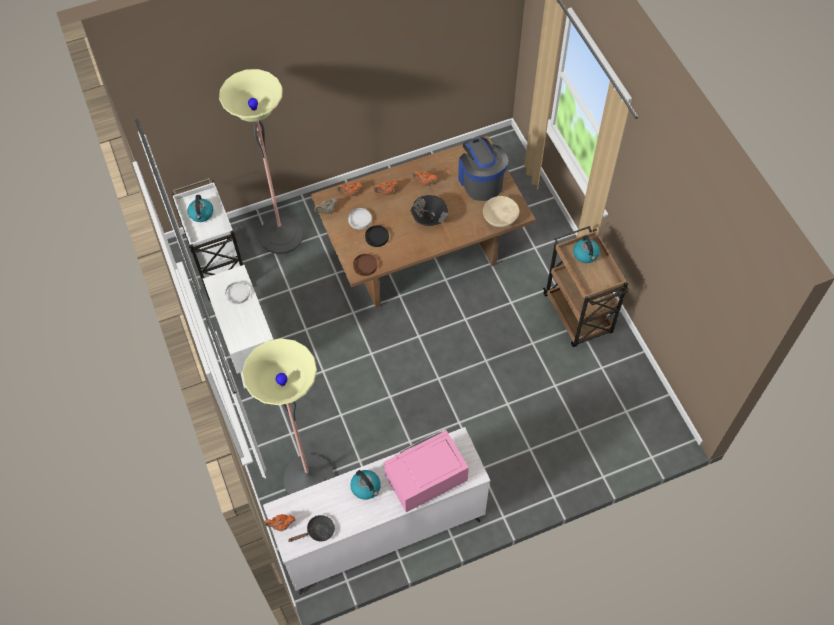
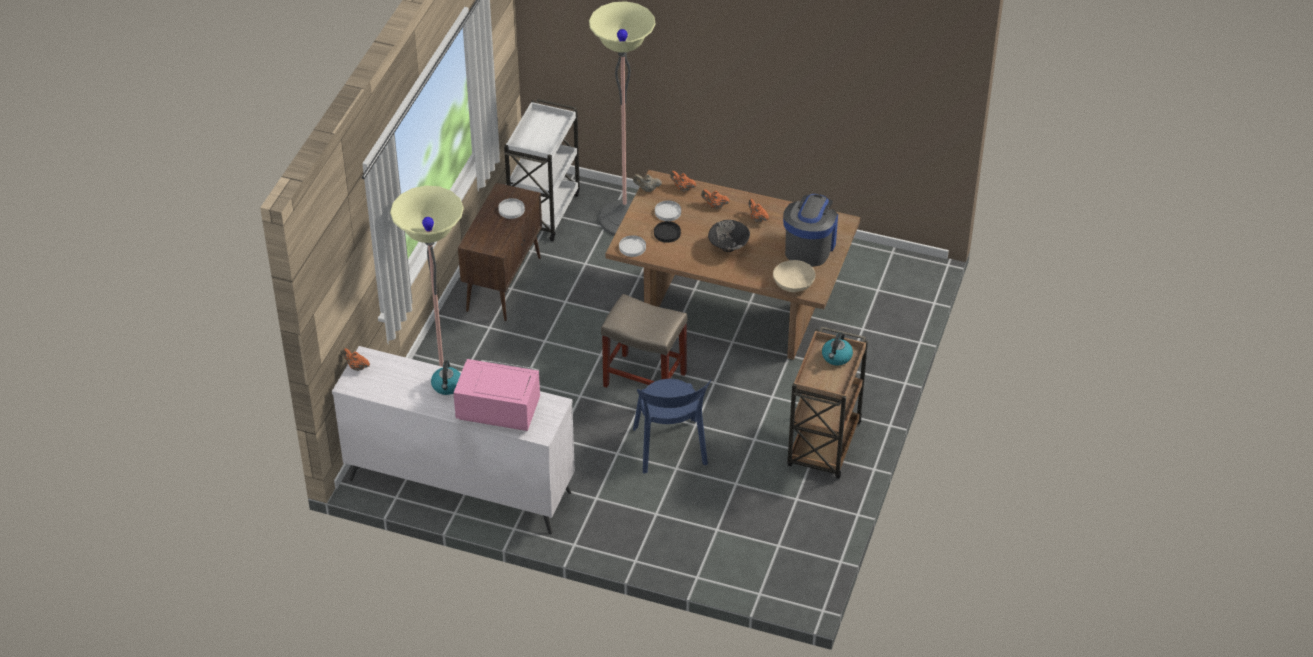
camera: 40 degrees right, 15 degrees down
(201, 214) = (541, 130): kettle -> none
(248, 346) = (504, 283): white cabinet -> brown cabinet
(318, 531) = (378, 389): black frying pan -> none
(365, 266) = (632, 247): brown plate -> white plate
(418, 351) = (643, 379): none -> beige stool
(489, 392) = (670, 449): none -> blue chair

